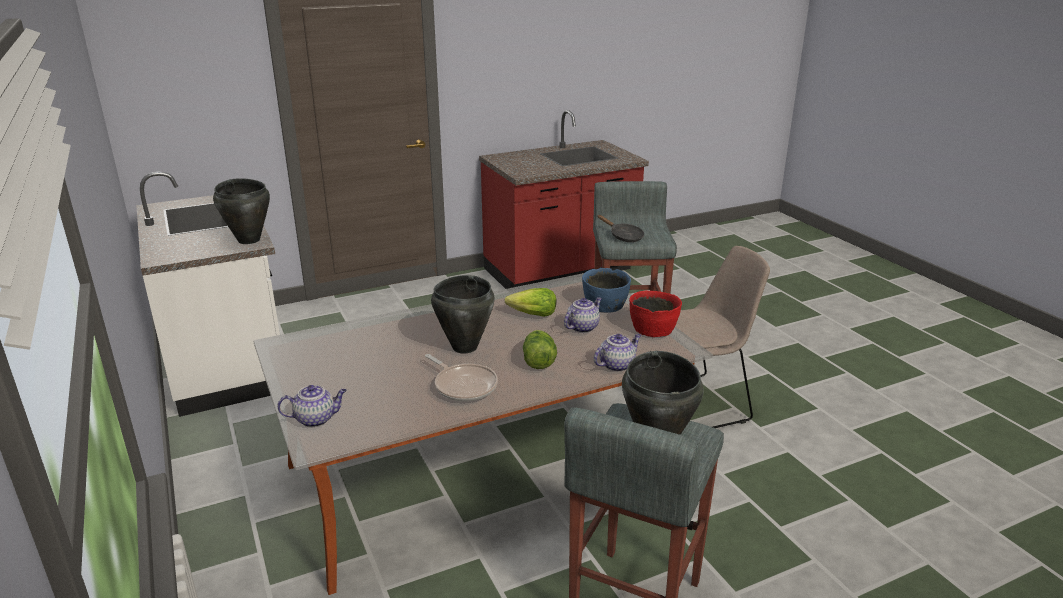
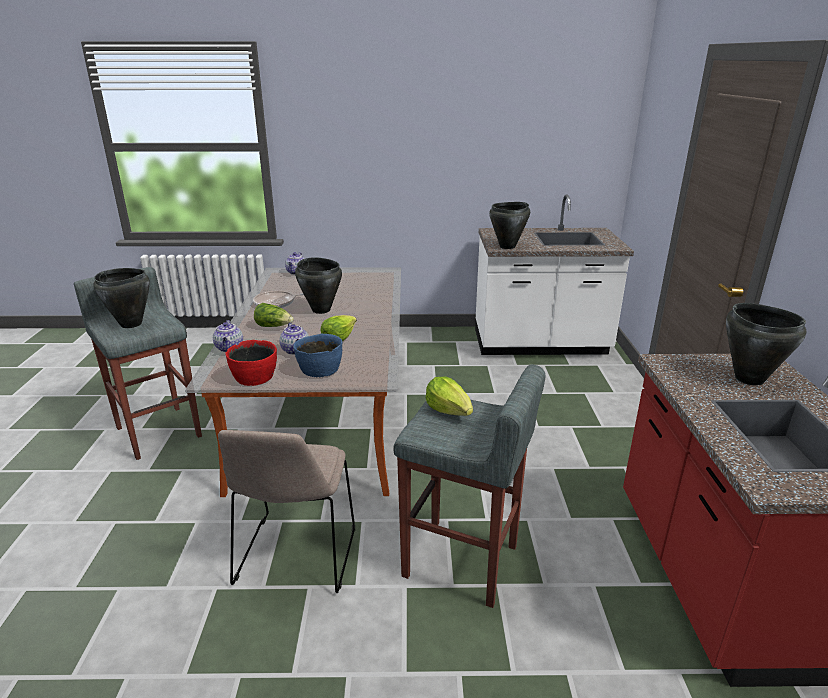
camera: 115 degrees right, 0 degrees up
(524, 160) = (748, 378): none -> black cooking pot
(623, 236) = (449, 411): black frying pan -> lettuce

